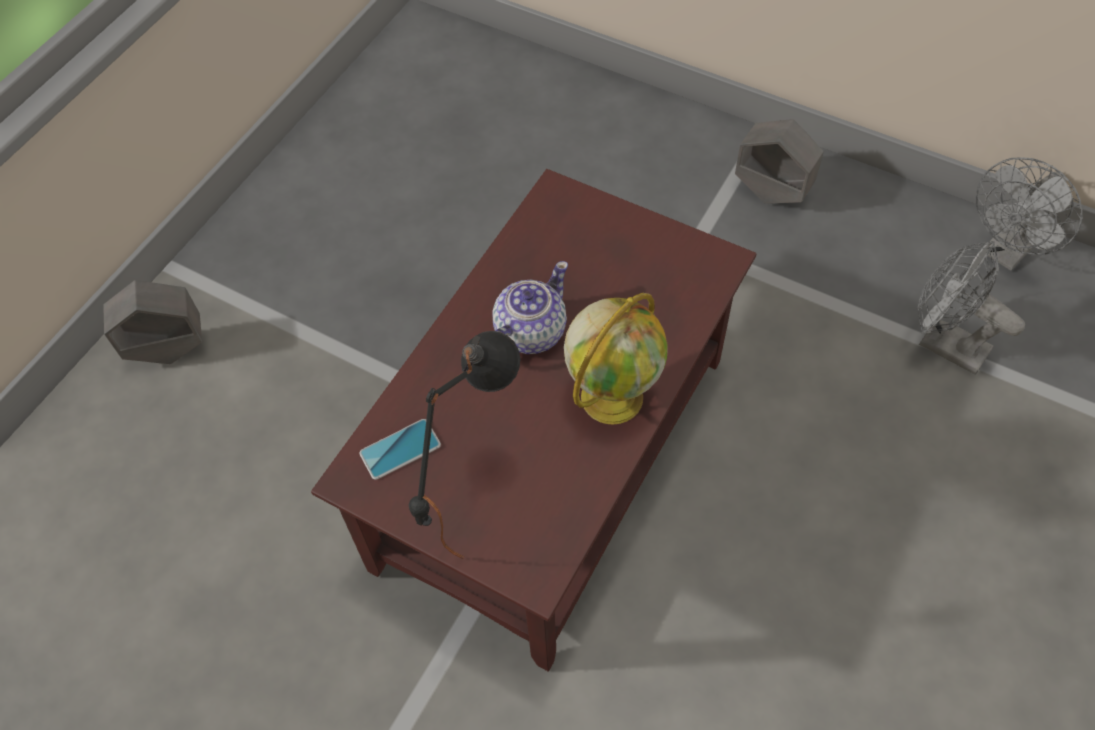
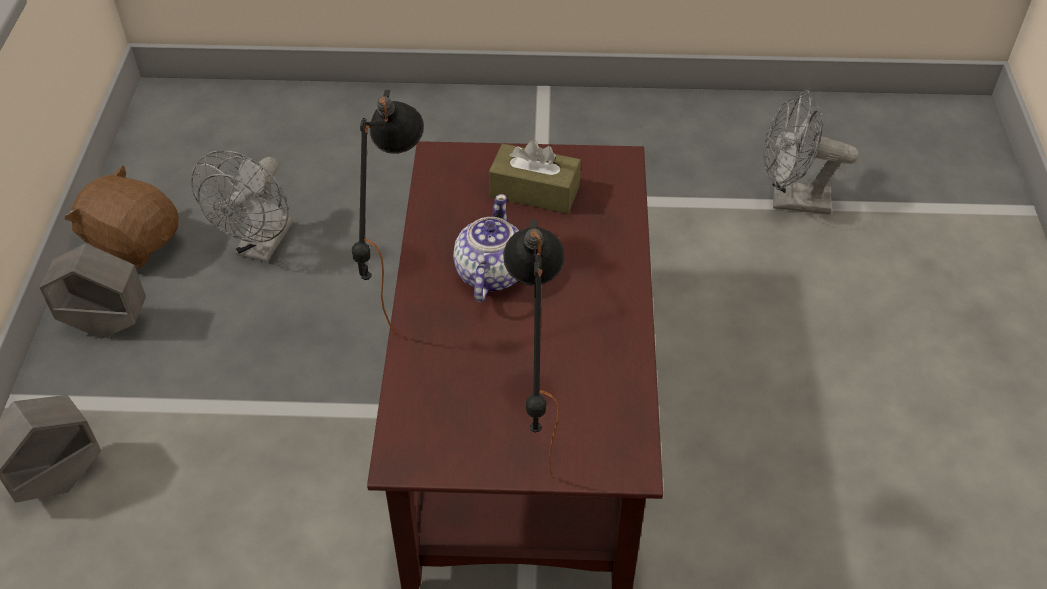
camera: 30 degrees left, 10 degrees down
(326, 159) = (133, 243): none -> brown plush toy
(400, 449) = (433, 414): phone -> none
(436, 316) = (394, 292): none -> black table lamp
(612, 395) = (597, 295): globe -> none
(620, 262) = (534, 191): none -> brown tissue box
(771, 192) = (580, 134): grey planter -> grey planter (107, 324)
(1006, 252) = (794, 117): grey fan -> grey fan (261, 247)

